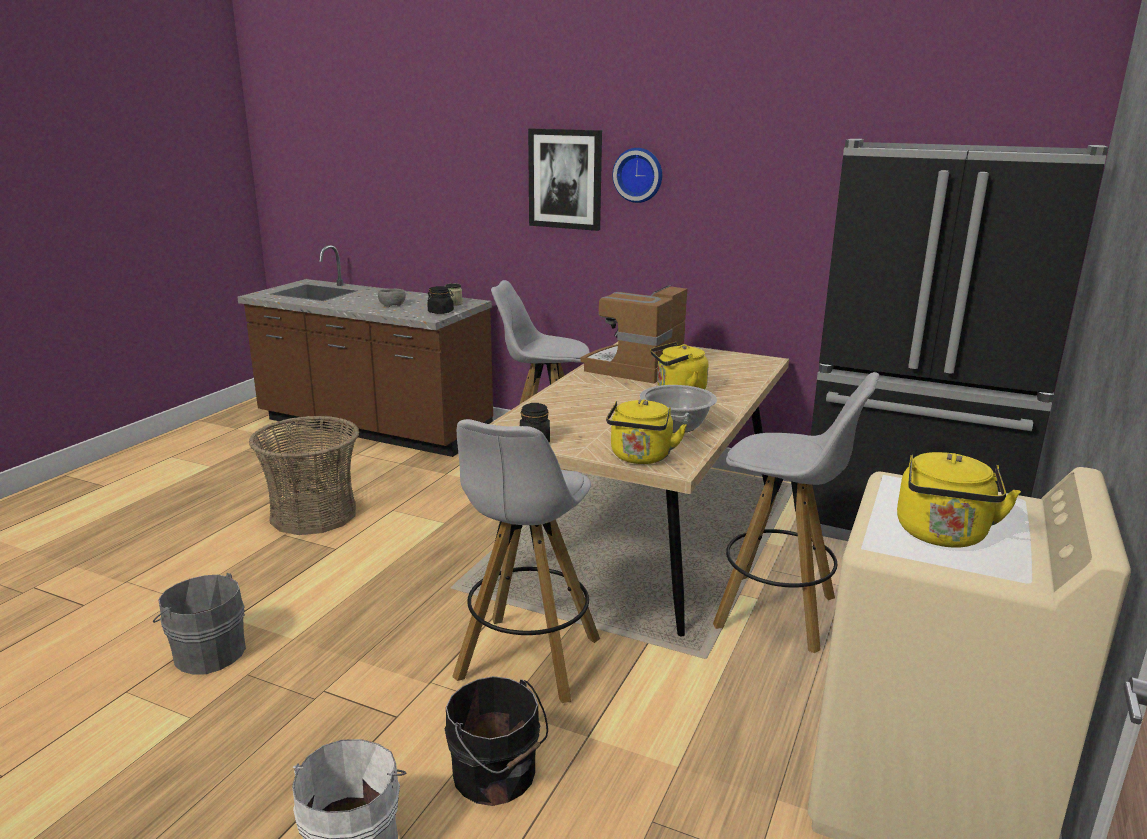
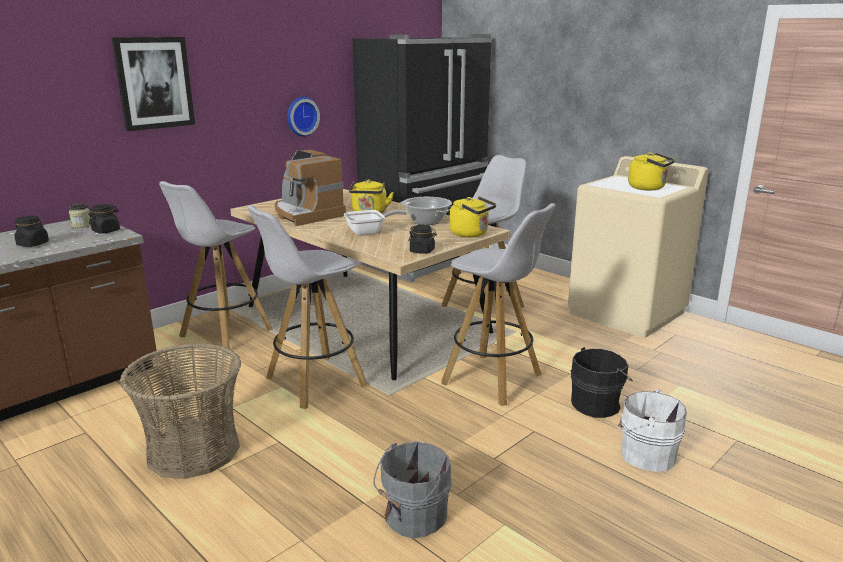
camera: 70 degrees left, 0 degrees up
(392, 304) = (33, 244): grey bowl -> black jar
(460, 537) = (314, 382): none -> white stool
(591, 404) = (369, 232): none -> frying pan
(639, 175) = (218, 73): wall clock -> wall clock (301, 116)

